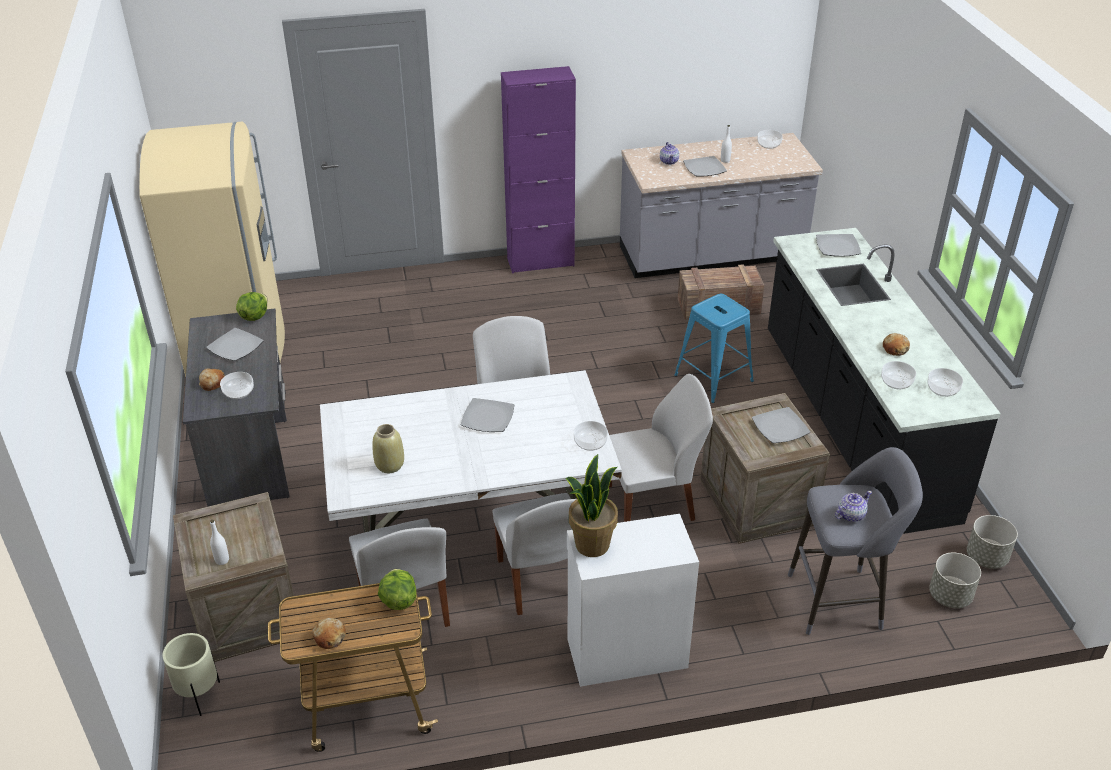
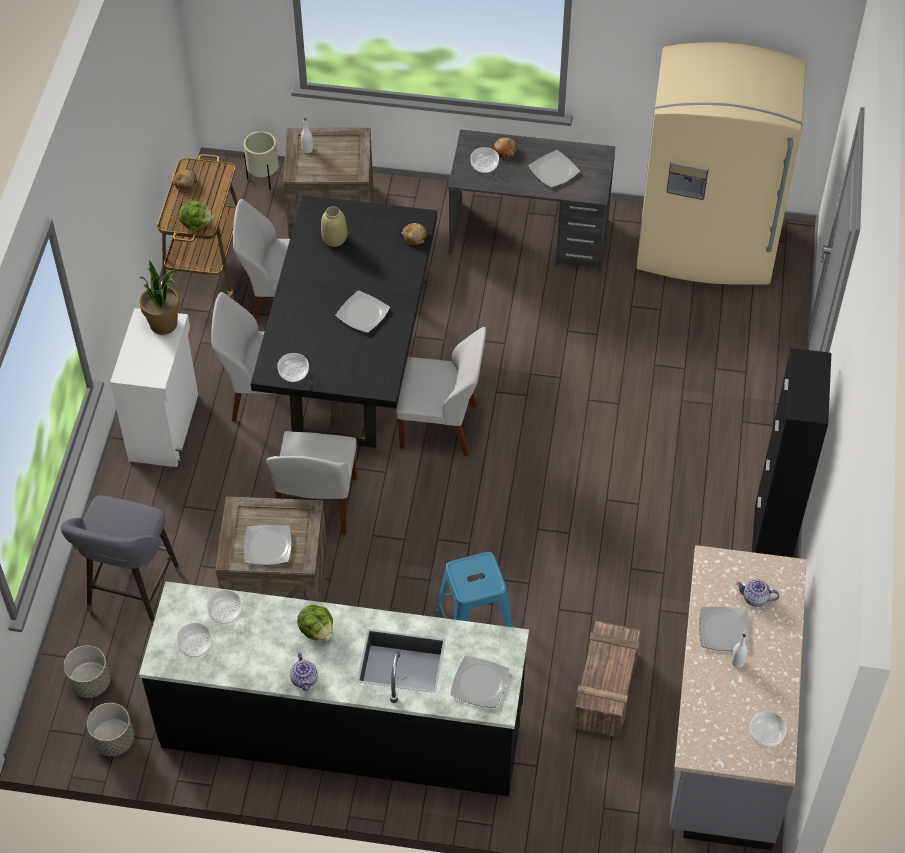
camera: 110 degrees right, 15 degrees up
(254, 316) = (598, 188): lettuce -> lettuce (317, 630)
(473, 527) = (352, 367): white dining table -> black dining table
(540, 262) = (770, 541): purple cabinet -> black cabinet
(850, 515) = (112, 518): teapot -> teapot (304, 679)
(895, 349) = (274, 639): bread -> bread (414, 237)

